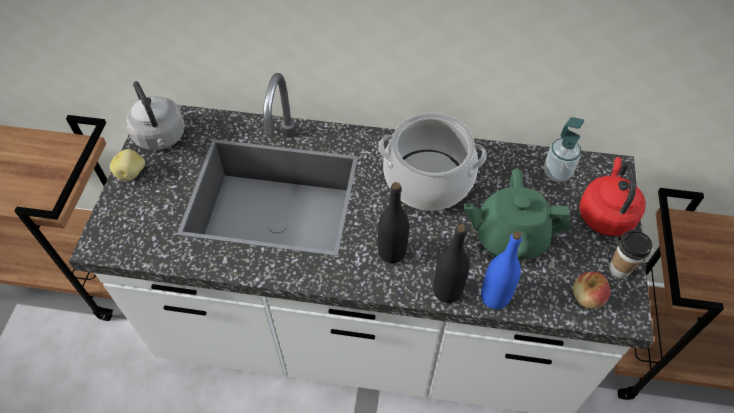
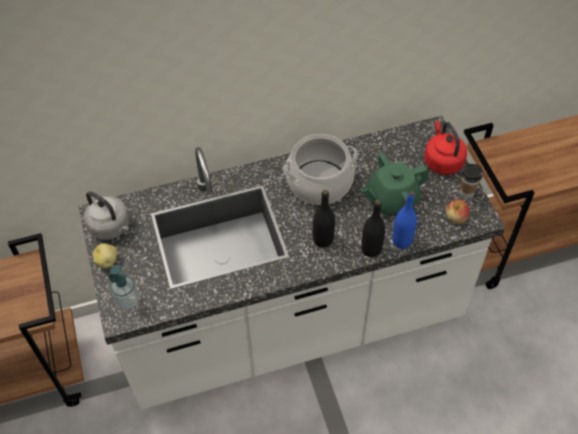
camera: 25 degrees left, 0 degrees up
(557, 172) = (399, 145): soap dispenser -> soap dispenser (128, 301)

